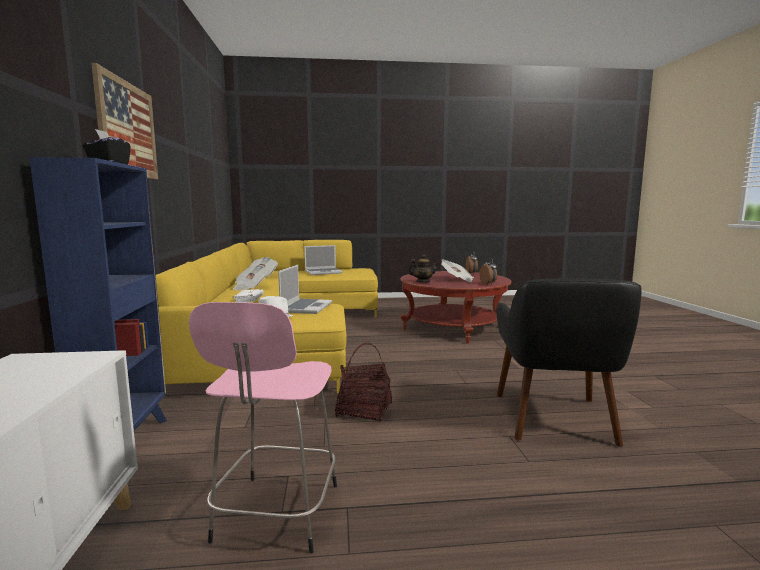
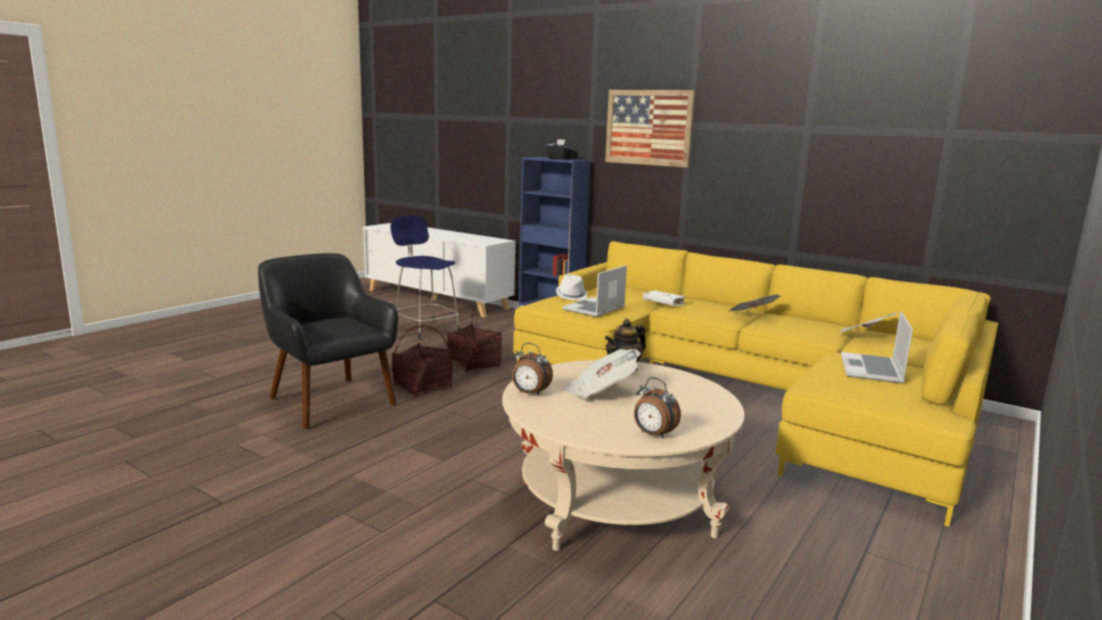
camera: 130 degrees right, 5 degrees up
(276, 515) = (425, 329): pink stool -> blue stool
(306, 307) = (594, 309): laptop -> laptop turned 75 degrees clockwise
(451, 404) = (423, 387): none -> basket
(453, 328) = (615, 500): red coffee table -> beige coffee table

